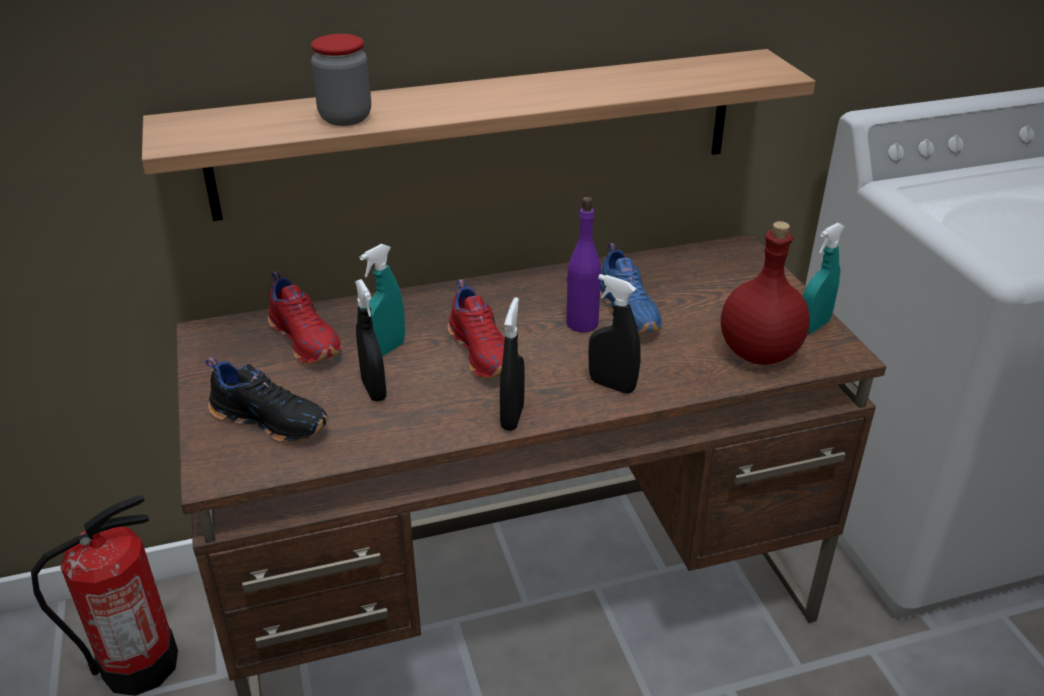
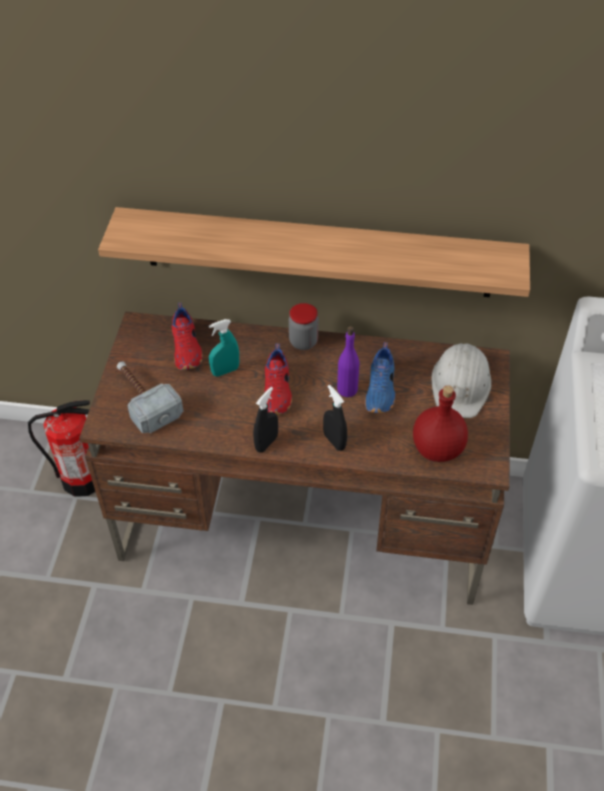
camera: 25 degrees right, 15 degrees up
(271, 420) = (143, 399): black shoe -> hammer
(345, 118) = (219, 243): jar -> jar (303, 342)
(374, 390) = (204, 398): black spray bottle -> none
(726, 280) = (461, 385): none -> white hard hat
(813, 326) = (487, 441): turquoise spray bottle -> none

